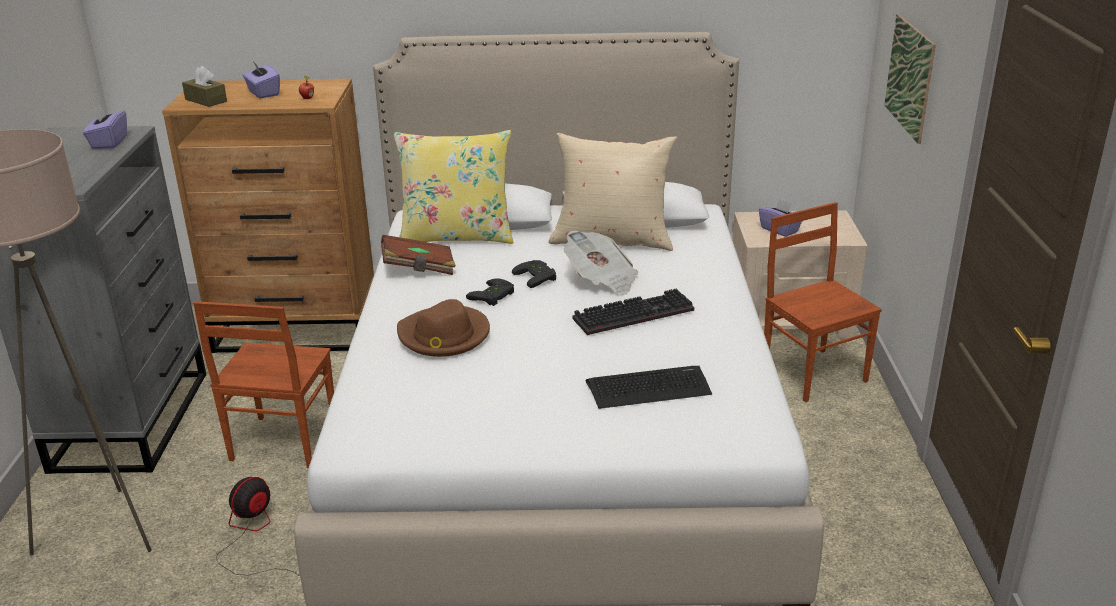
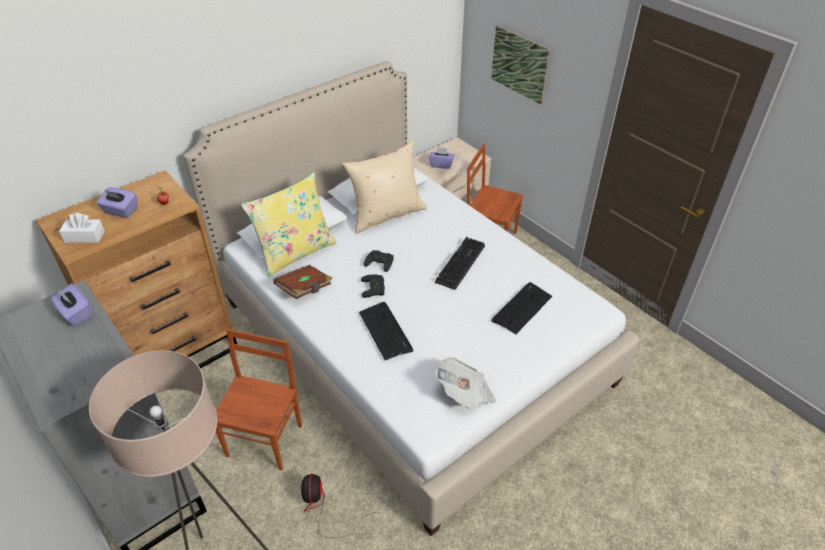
camera: 40 degrees left, 15 degrees up
(206, 100) = (84, 236): brown tissue box -> white tissue box
(282, 443) = (266, 439): brown chair -> brown chair turned 135 degrees counterclockwise
(444, 335) = (385, 331): brown hat -> keyboard
(601, 280) = (416, 247): newspaper -> newspaper (465, 394)

